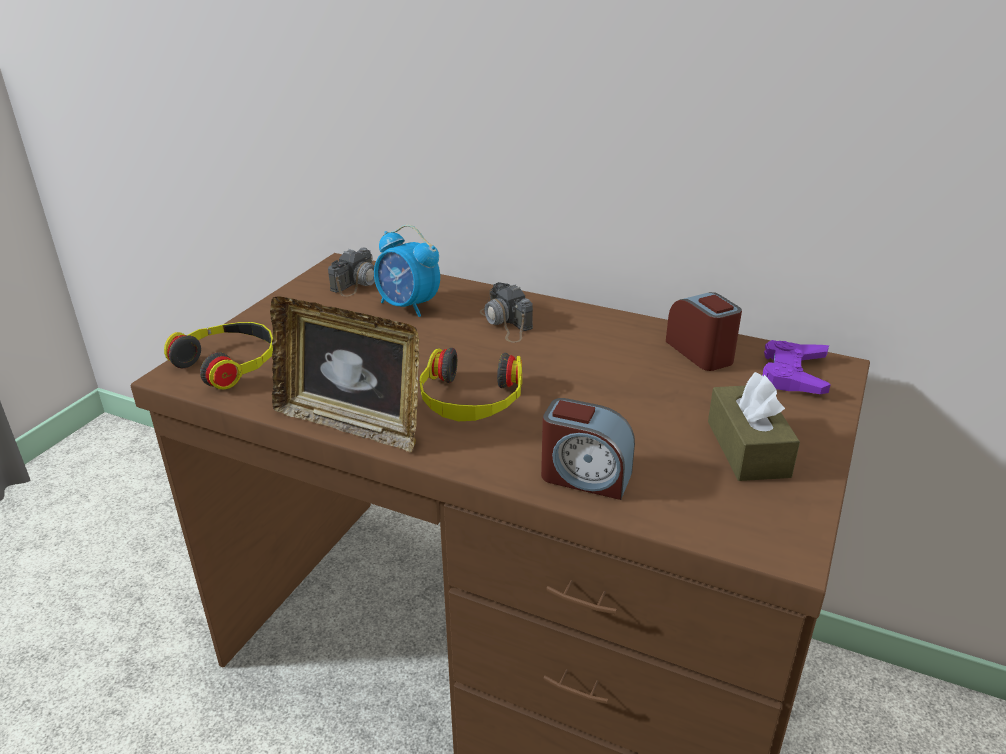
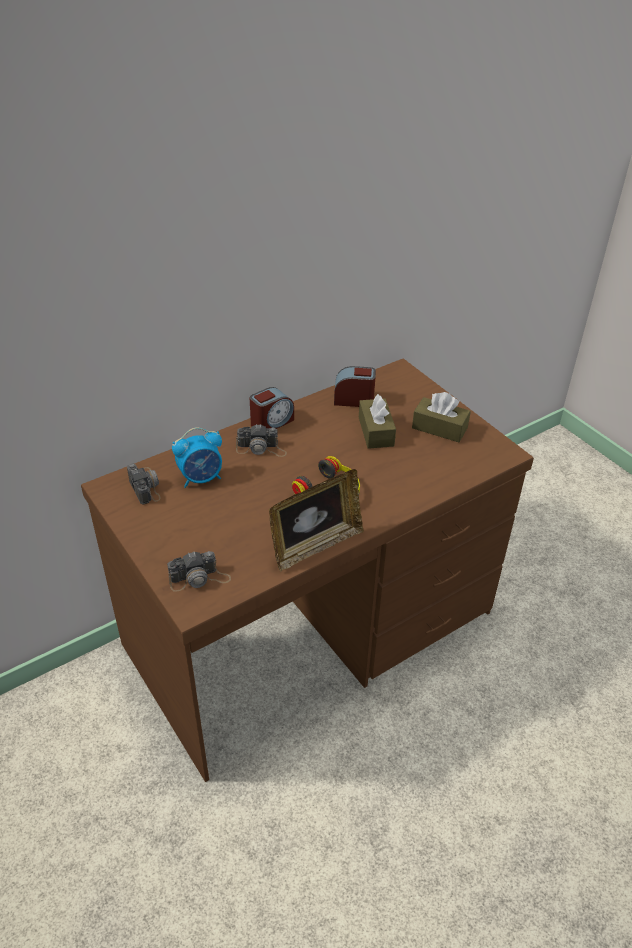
camera: 60 degrees left, 10 degrees up
(229, 363) = (199, 578): headphones -> camera
(585, 476) = (423, 484): alarm clock -> alarm clock (271, 422)
(654, 393) = (376, 431): none -> brown tissue box
(793, 374) = (396, 384): purple game controller -> none

